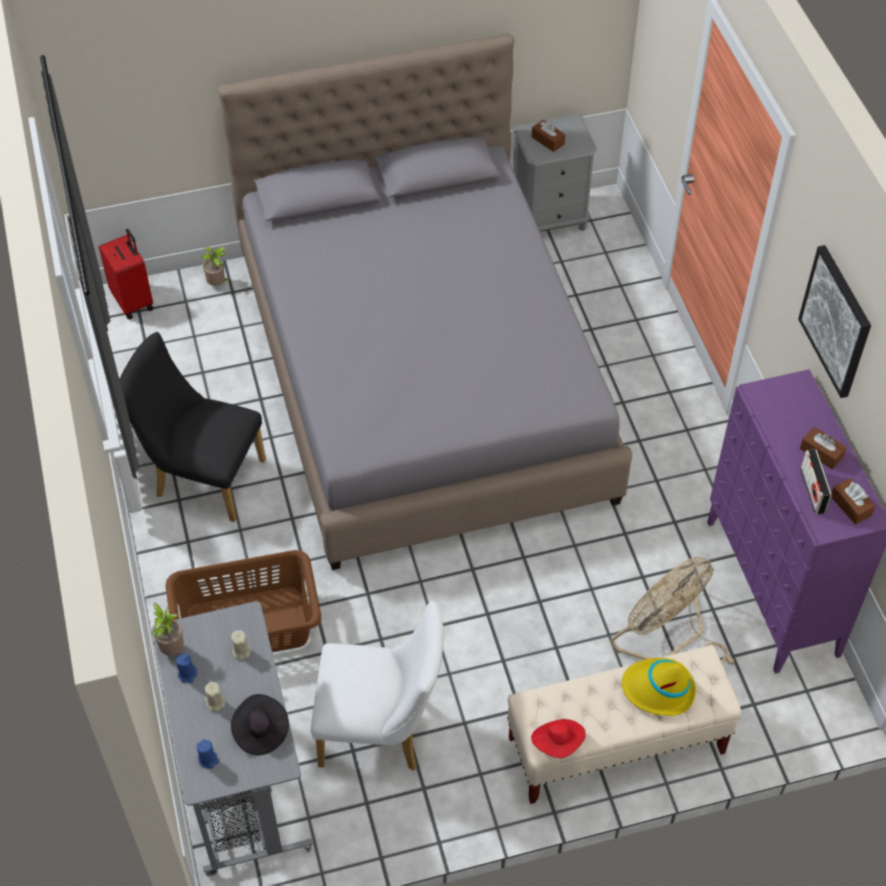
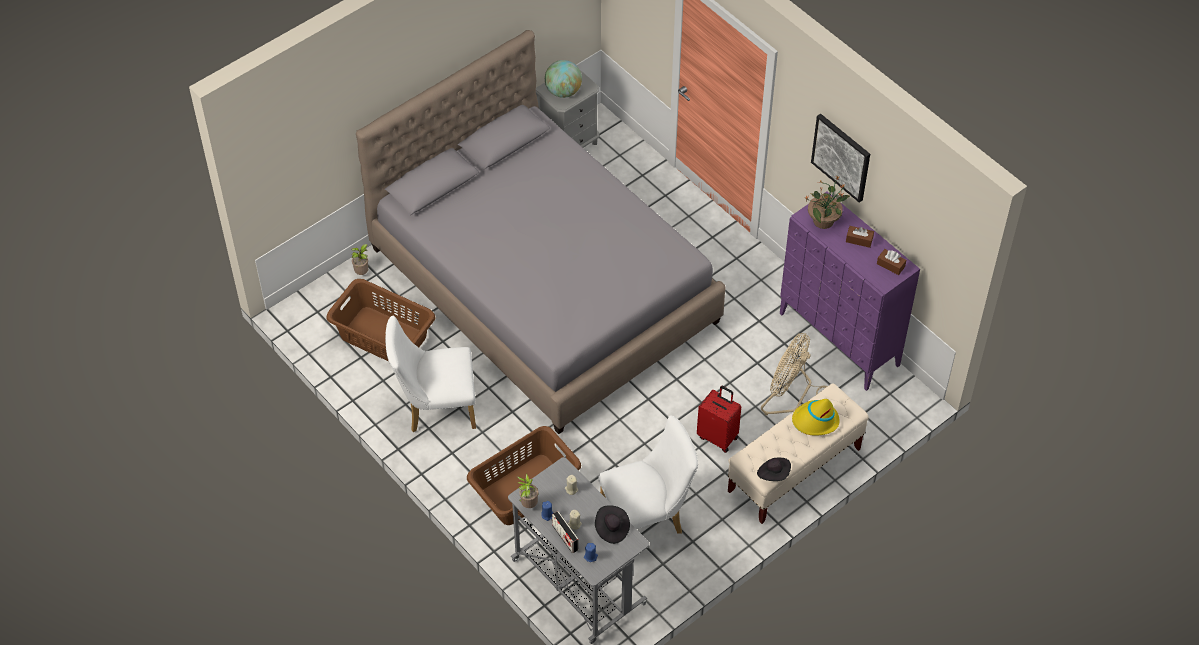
camera: 25 degrees left, 0 degrees up
(134, 301) = (309, 306): red suitcase -> red suitcase (718, 437)
(195, 367) = (383, 336): none -> brown laundry basket
(202, 477) = (435, 407): black chair -> white chair
(548, 140) = (563, 91): brown tissue box -> globe
(558, 743) = (773, 474): red hat -> black hat
(783, 408) = (824, 220): none -> potted plant
(812, 491) = (865, 264): radio -> radio (565, 537)

